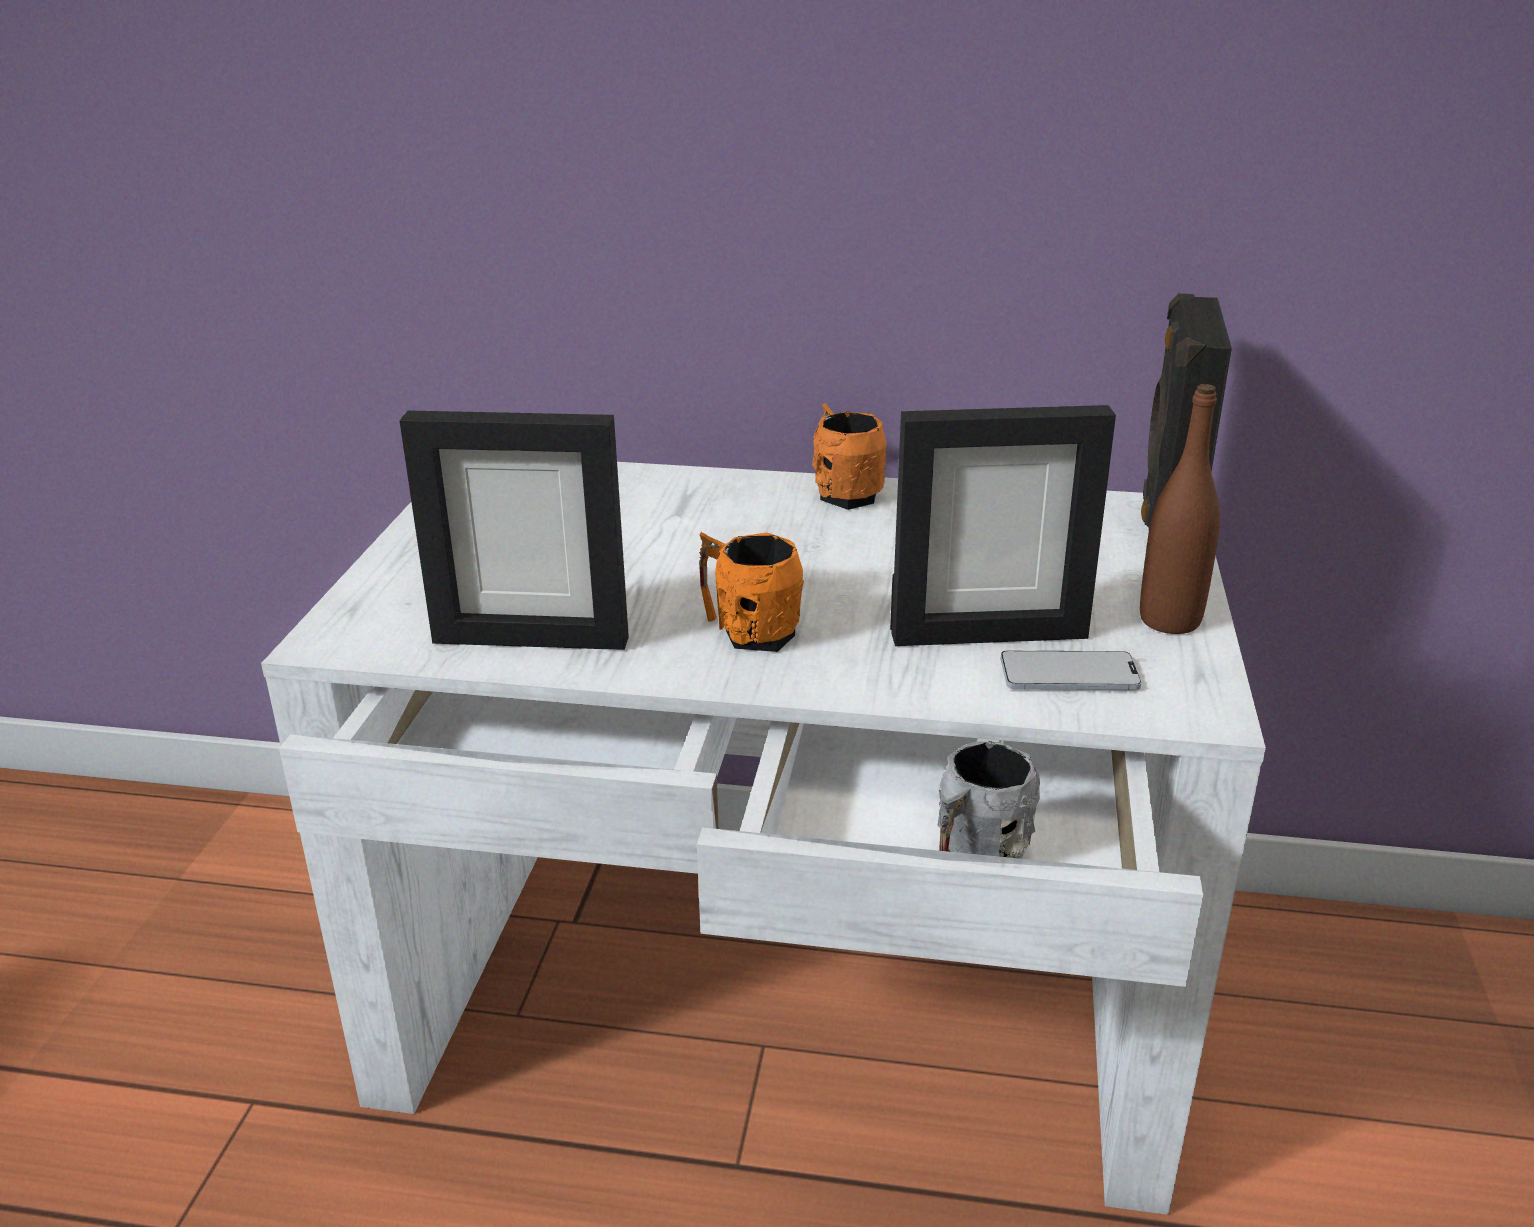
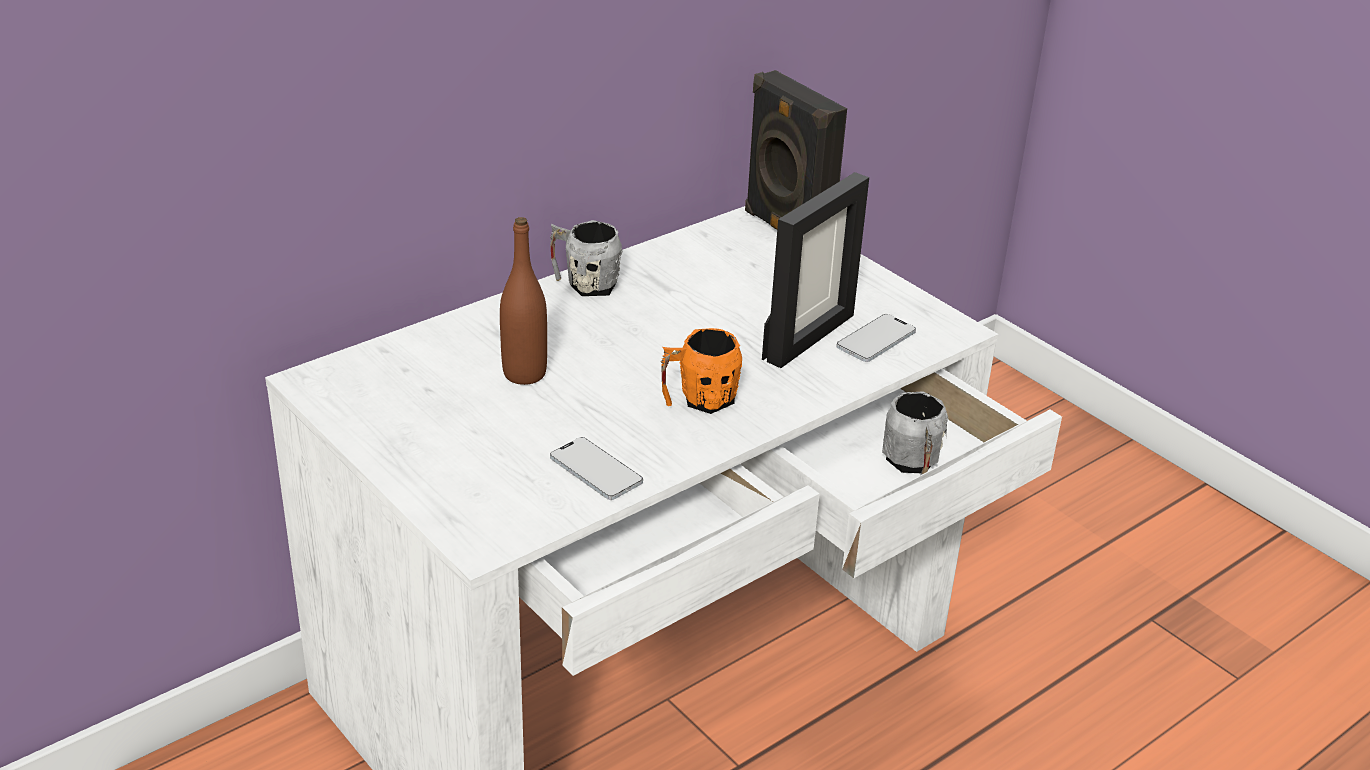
camera: 50 degrees left, 5 degrees up
(531, 638) = (596, 470): picture frame -> phone
(843, 492) = (585, 284): orange mug -> grey mug
(1169, 620) = (869, 286): brown bottle -> brown bottle (524, 374)

